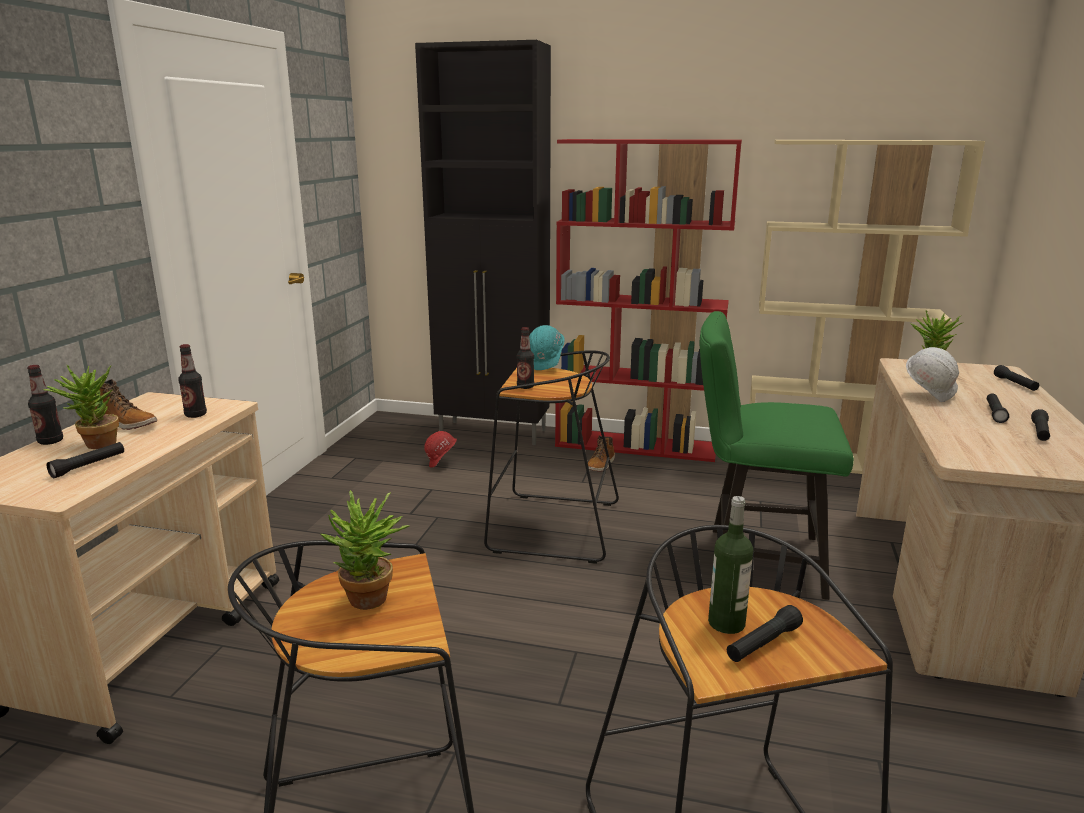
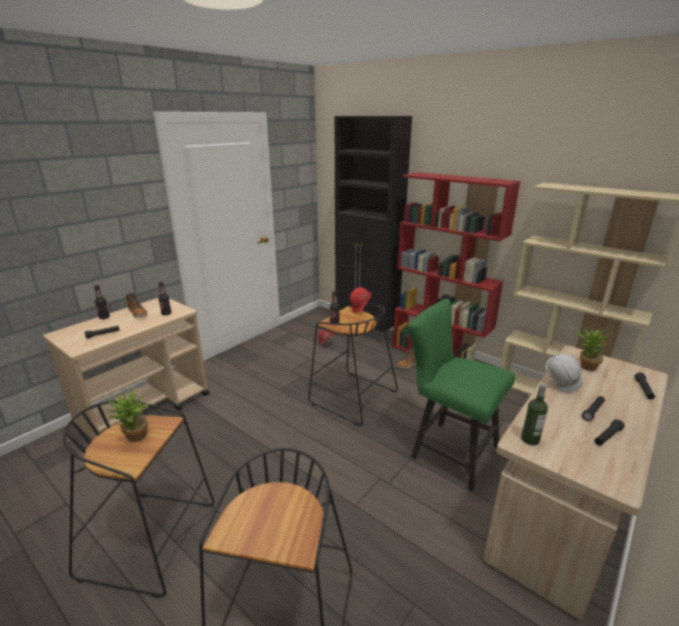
camera: 25 degrees right, 5 degrees up
(94, 445) = (116, 323): potted plant -> none
(547, 367) = (360, 310): turquoise hard hat -> red hard hat
(726, 623) = (265, 508): bottle -> bottle (530, 439)
(763, 644) = (266, 528): black flashlight -> none

